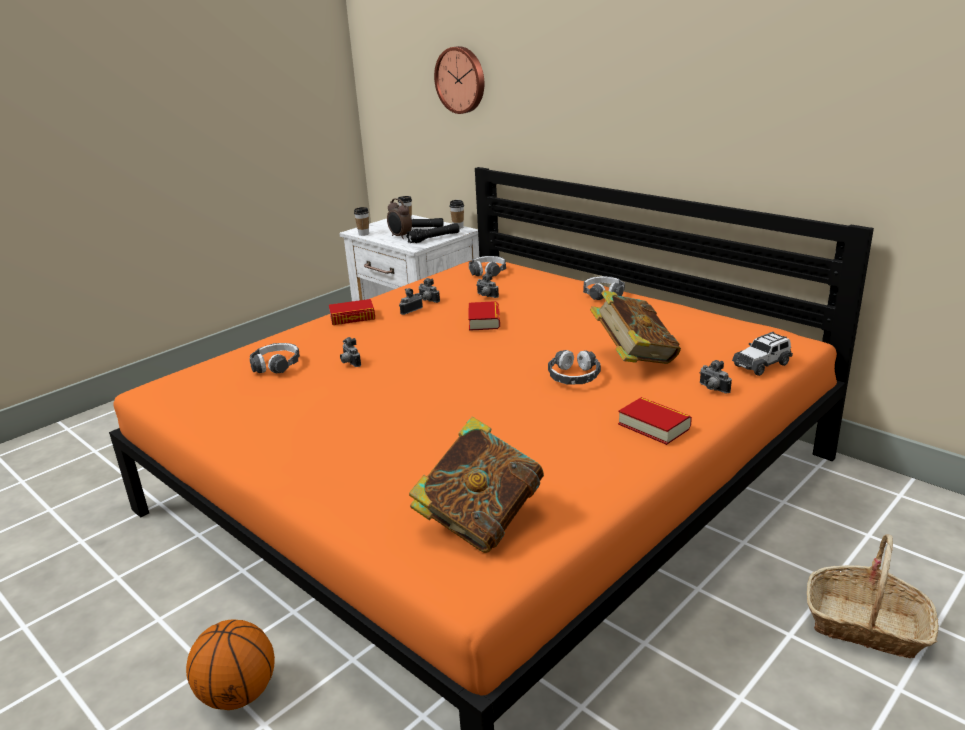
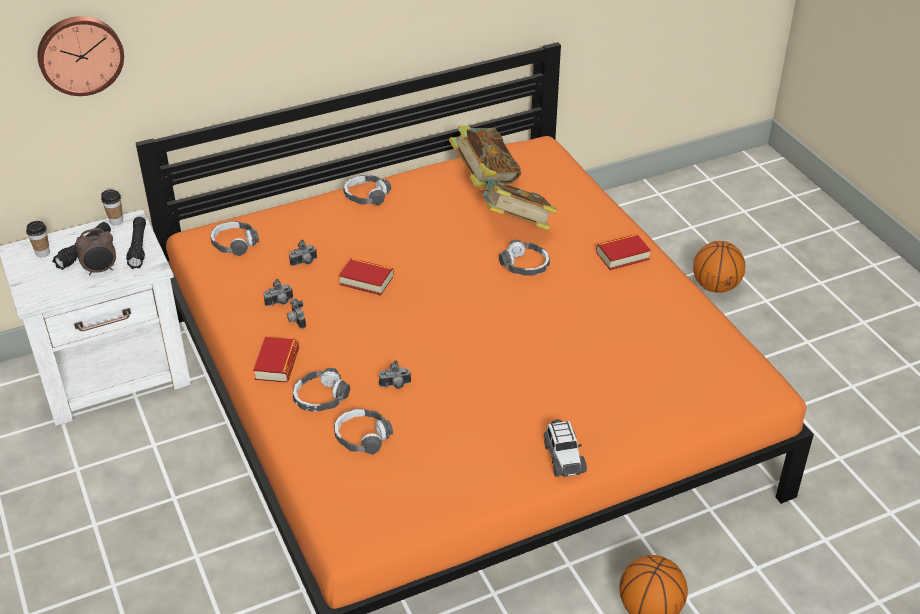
camera: 70 degrees left, 15 degrees up
(320, 340) = (320, 397): none -> headphones
(363, 234) = (53, 296): cup -> none
(480, 522) = (700, 368): book -> book (484, 178)
(712, 389) = (587, 211): camera -> none
(762, 364) = (567, 176): toy car -> toy car (563, 457)
(866, 625) = (715, 286): basket -> basketball

